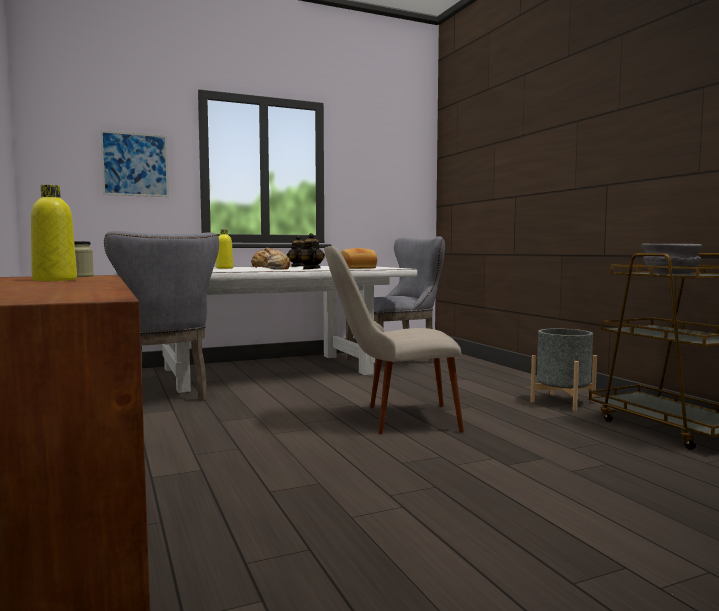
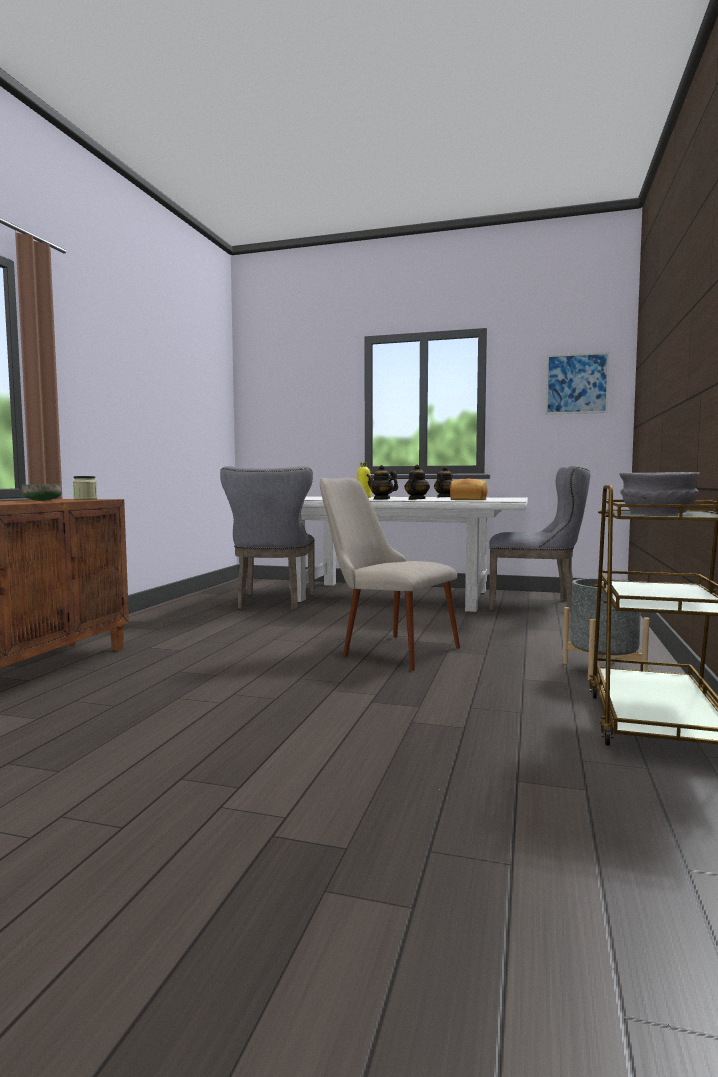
camera: 40 degrees right, 0 degrees up
(55, 280) = (42, 500): yellow bottle -> green bowl
(135, 164) = (313, 409): picture -> picture (576, 383)
(270, 269) = (381, 499): bread -> teapot

